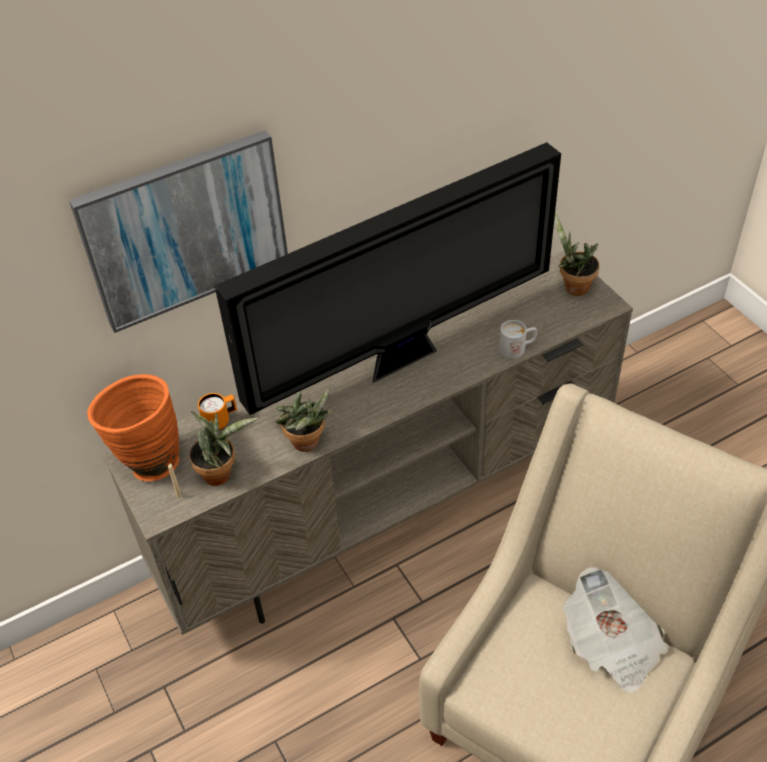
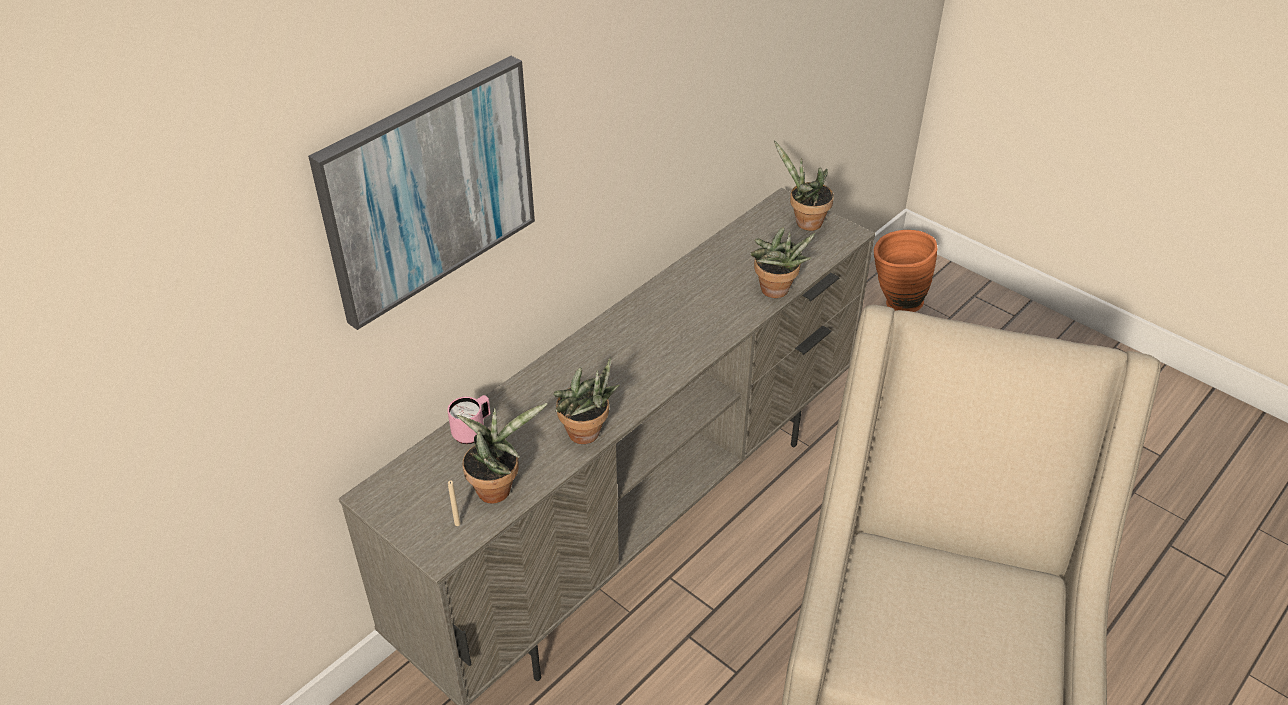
camera: 20 degrees left, 5 degrees down
(147, 461) = (400, 494): orange vase -> orange vase (894, 303)
(221, 421) = (473, 432): orange mug -> pink mug
(404, 358) = (656, 324): television -> none
(517, 348) = (775, 292): white mug -> potted plant
(612, 643) = (977, 581): newspaper -> none

